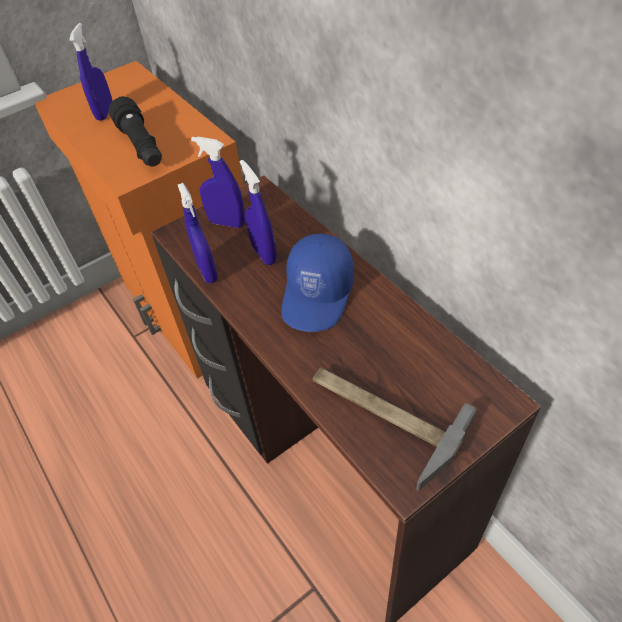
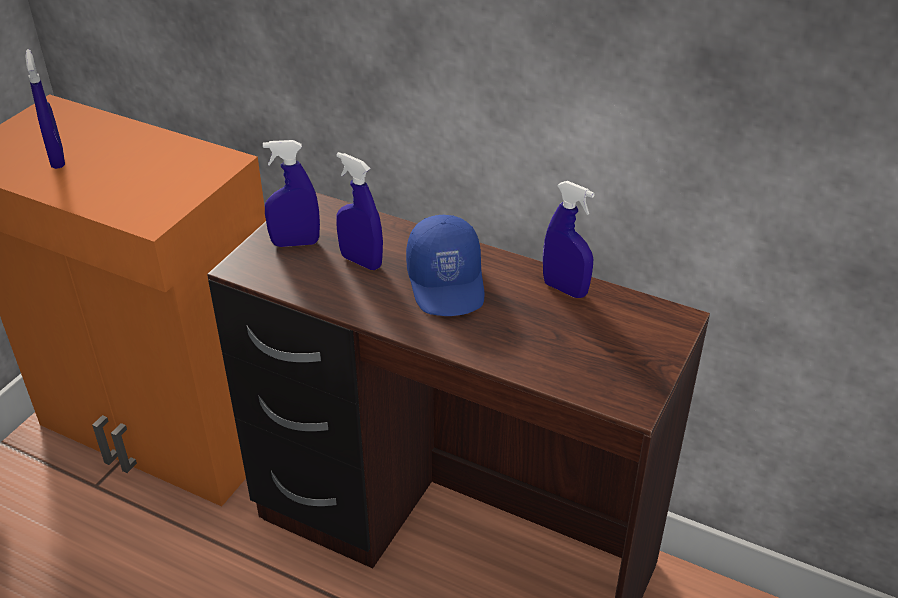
camera: 30 degrees left, 10 degrees down
(142, 146) = (141, 184): black flashlight -> none
(207, 271) = (308, 293): blue spray bottle -> blue spray bottle (565, 289)
(381, 416) = (579, 362): hammer -> none

